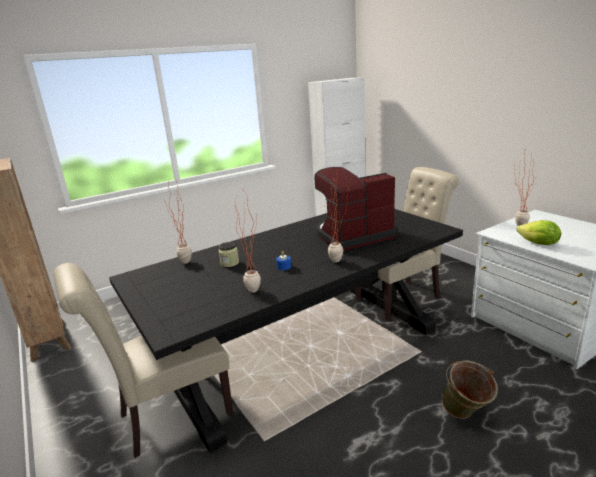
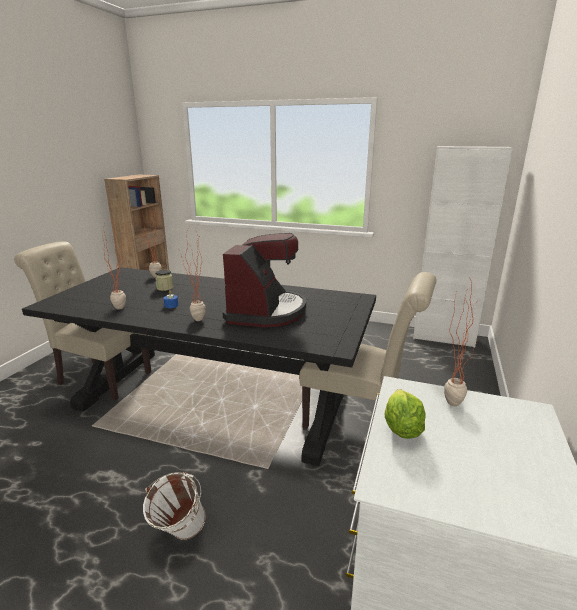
camera: 50 degrees right, 0 degrees up
(353, 235) = (266, 311): coffee machine -> coffee machine turned 75 degrees clockwise
(465, 416) = (179, 536): green bucket -> white bucket

